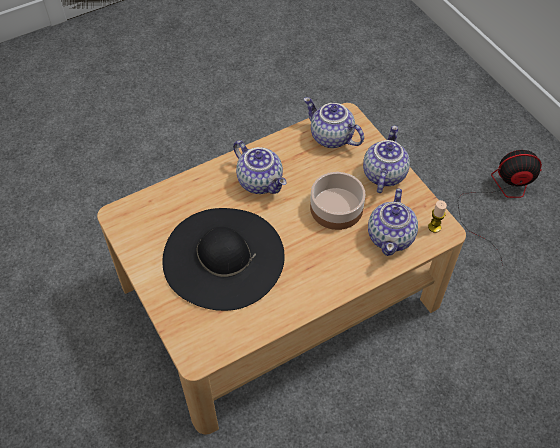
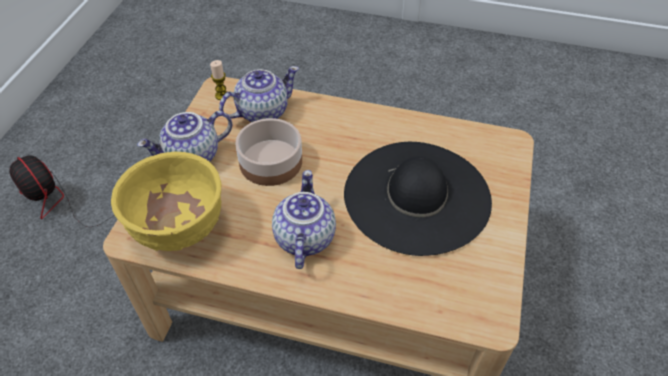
camera: 135 degrees left, 5 degrees down
(330, 137) = (180, 227): teapot -> yellow bowl

